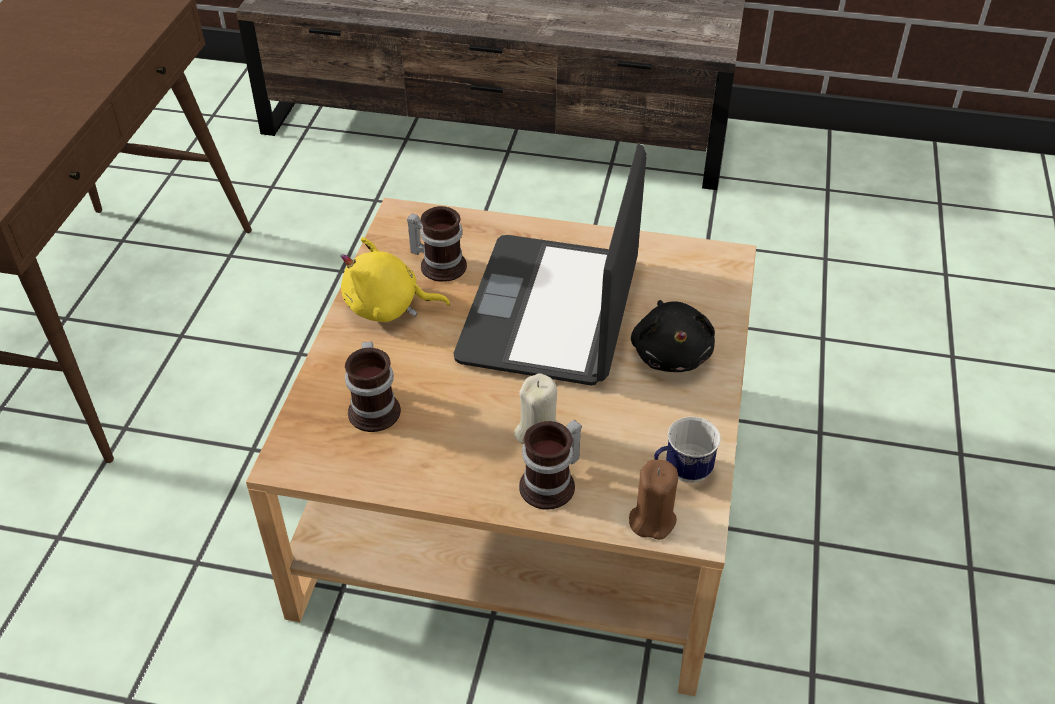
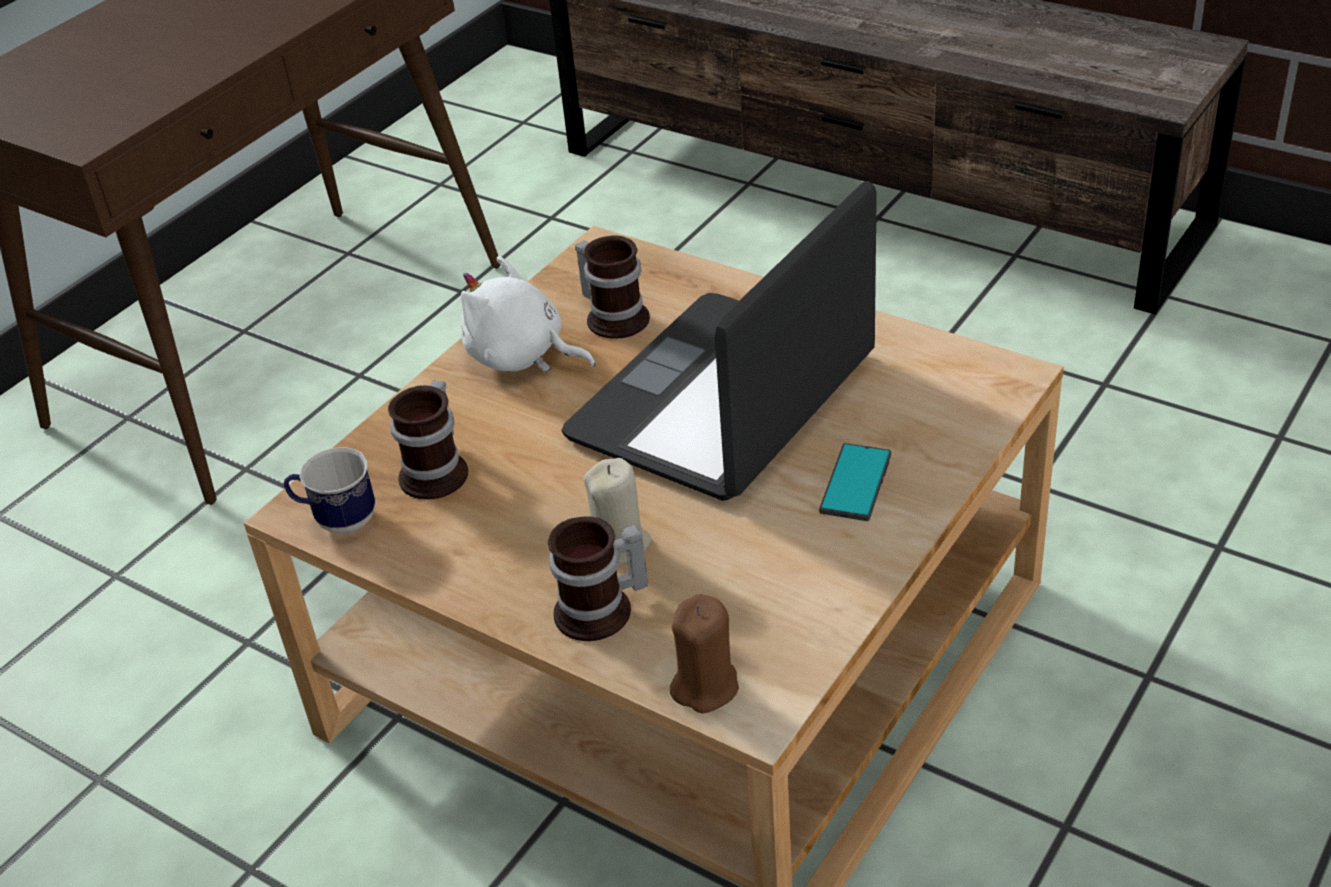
camera: 25 degrees right, 5 degrees down
(388, 307) = (521, 356): yellow plush toy -> white plush toy
(671, 353) = (856, 483): black plush toy -> phone
(681, 472) = (781, 636): mug -> mug (337, 521)

